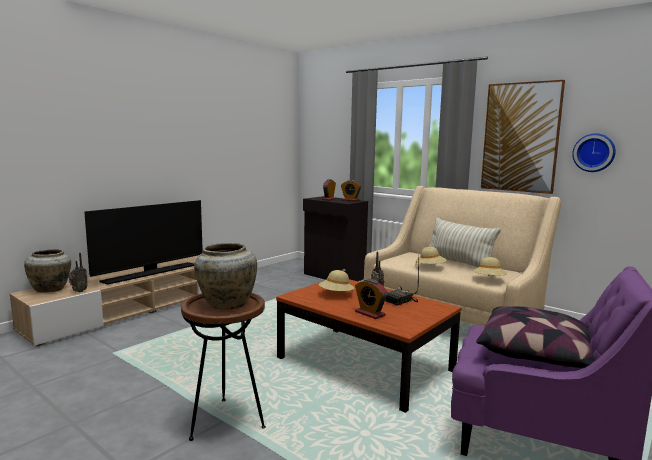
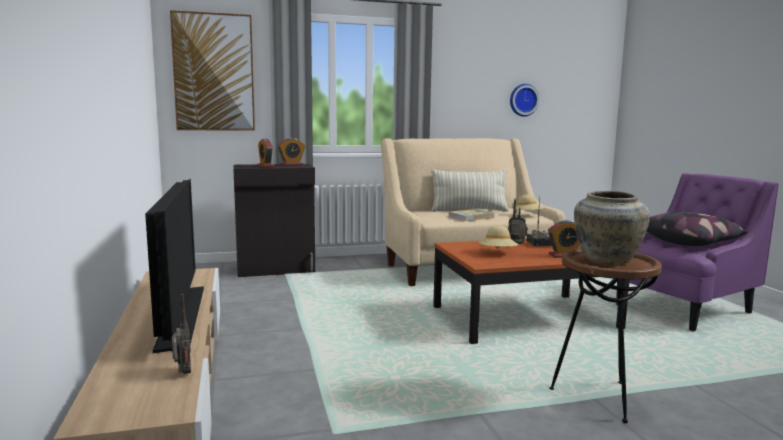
camera: 55 degrees left, 0 degrees up
(51, 289) = (117, 395): beige vase -> none
(430, 267) = (471, 217): beige hat -> book
(520, 137) = (466, 86): picture -> picture (214, 72)

